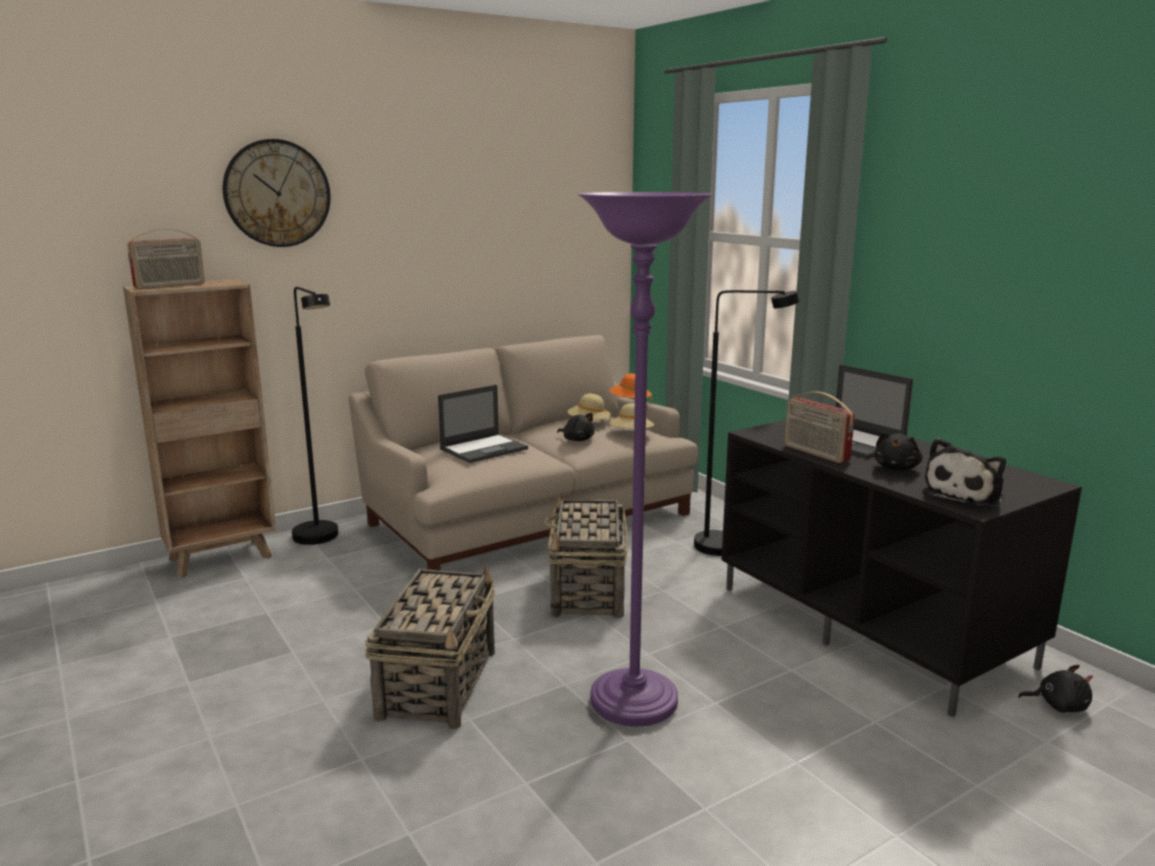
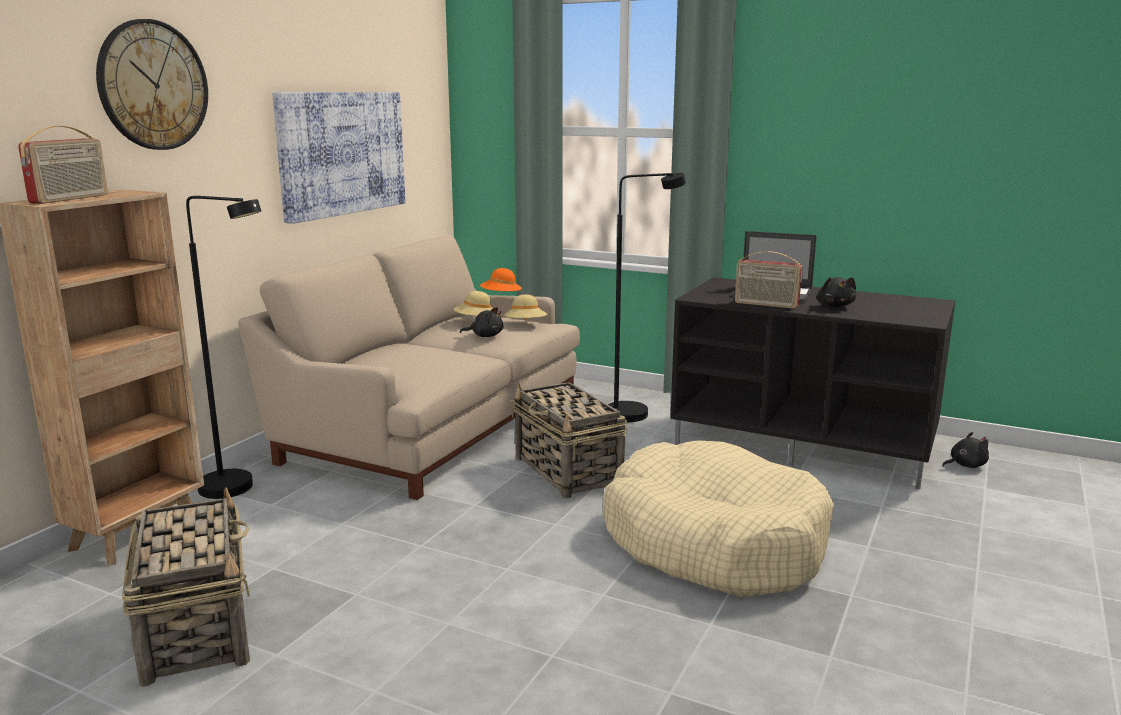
camera: 30 degrees left, 0 degrees up
(439, 683) = (538, 576): basket -> basket (197, 628)
(483, 251) = (340, 153): none -> picture
(484, 449) = (415, 355): laptop -> none
(634, 702) = (713, 542): purple floor lamp -> beige dog bed
(965, 495) = (906, 315): plush toy -> none

